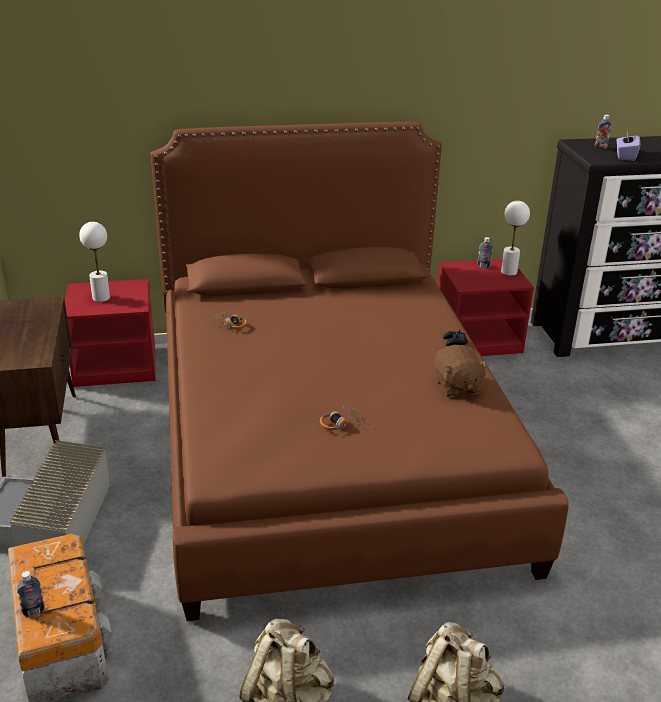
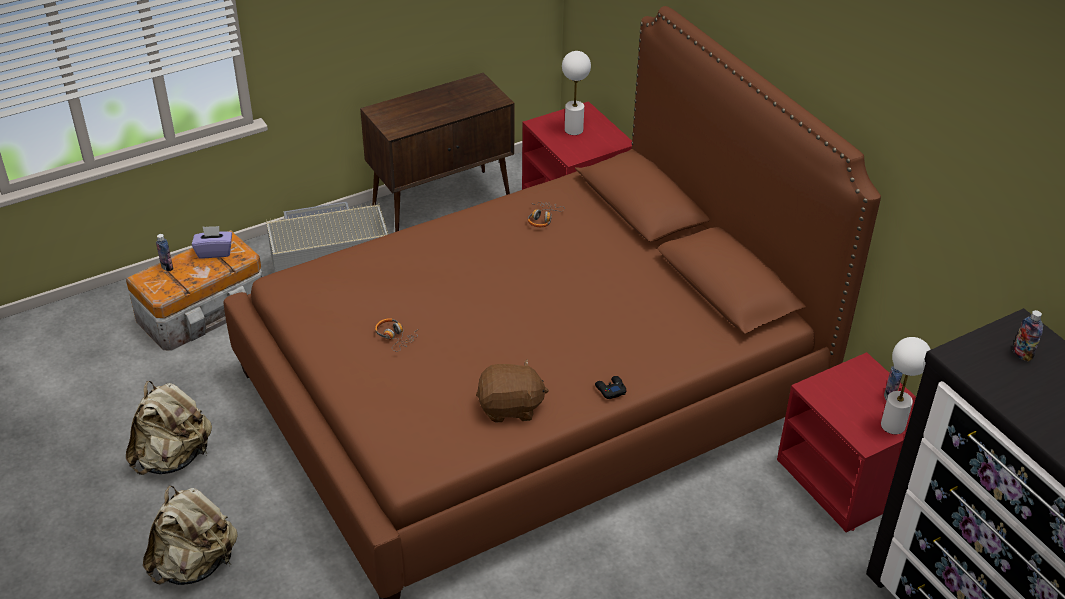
camera: 70 degrees right, 10 degrees up
(456, 386) = (510, 407): brown plush toy -> brown plush toy turned 150 degrees counterclockwise
(625, 156) = (1005, 384): purple tissue box -> purple tissue box (214, 252)

